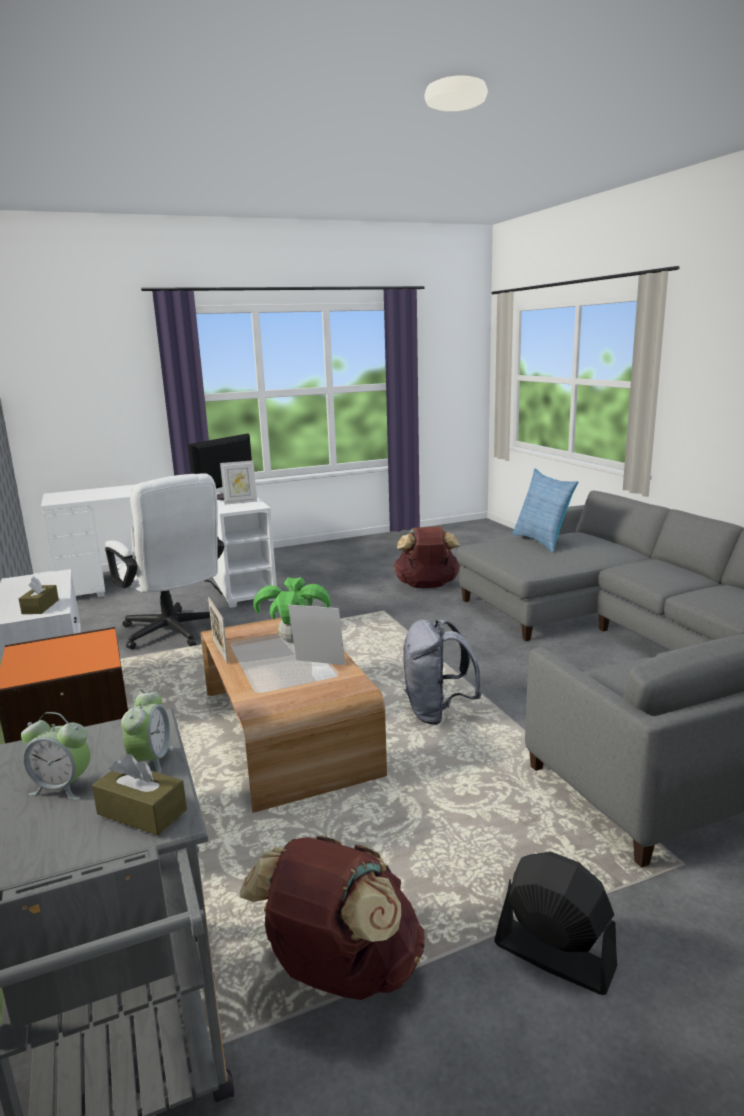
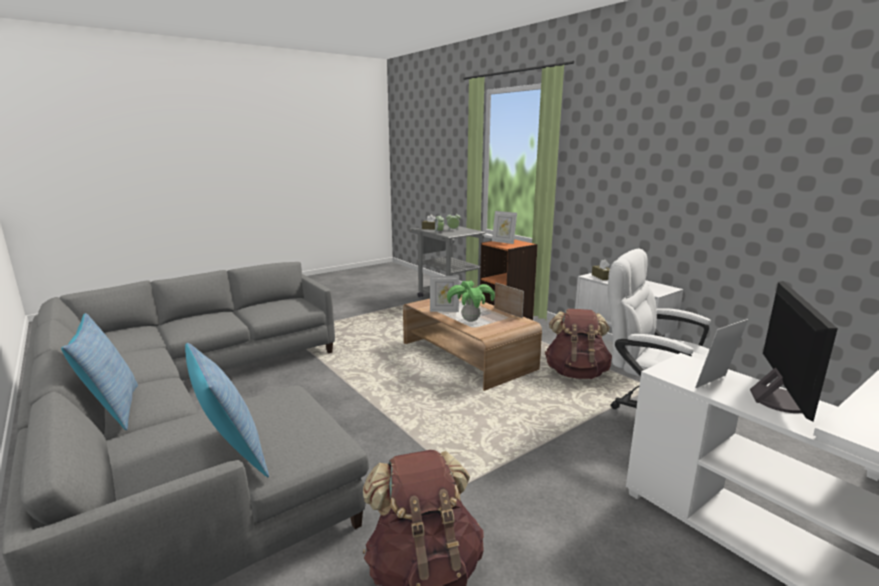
camera: 165 degrees right, 0 degrees up
(63, 662) = (503, 242): none -> picture frame
(341, 972) = (401, 308): brown backpack -> brown backpack (576, 373)
(437, 712) = (382, 373): grey backpack -> none
(553, 955) = (341, 314): black fan -> none
(670, 565) = (112, 410): none -> pillow

